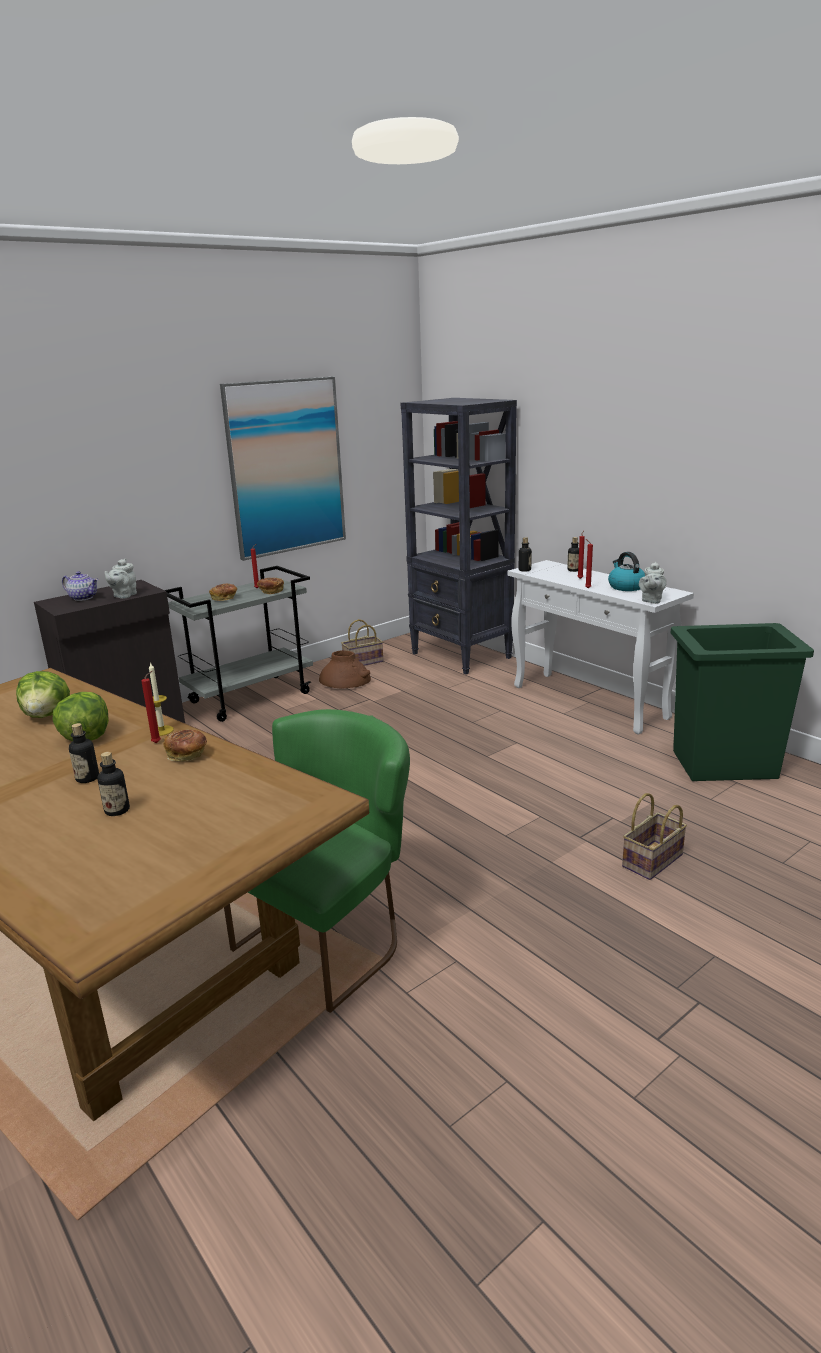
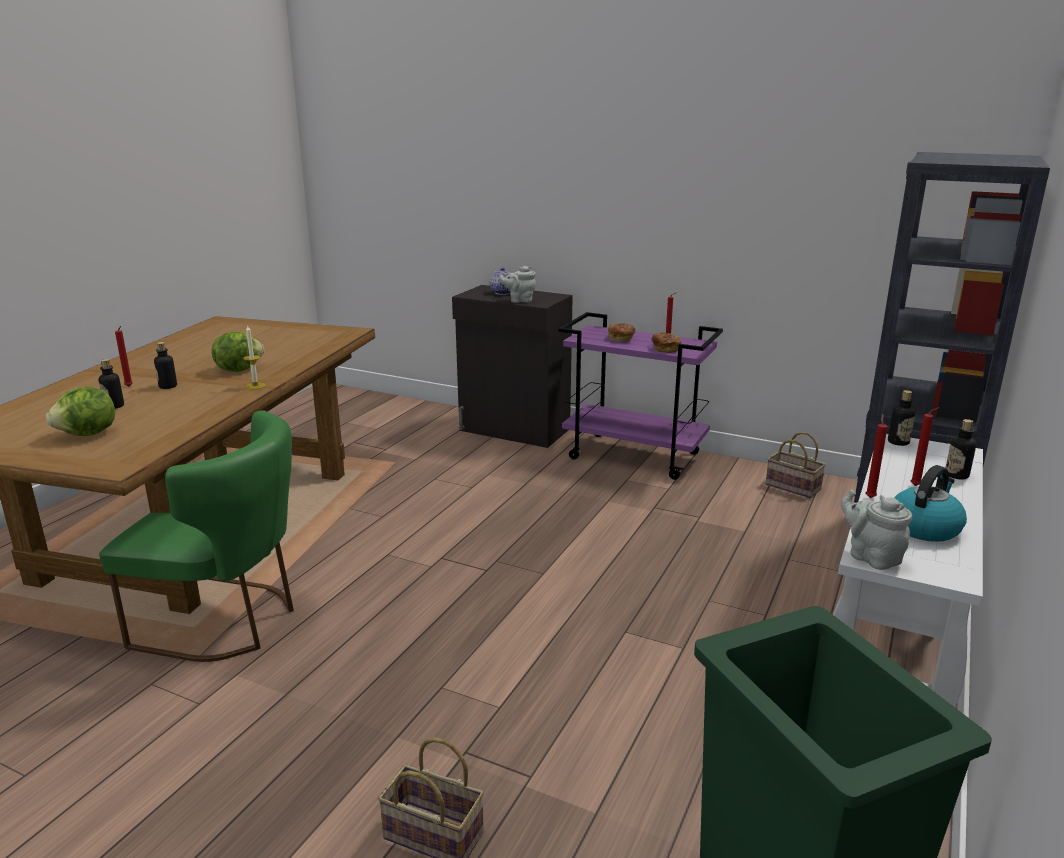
camera: 65 degrees right, 0 degrees up
(47, 715) = (279, 350): lettuce -> lettuce (88, 434)
(158, 742) = (232, 390): red candle -> red candle (129, 386)
(187, 755) = (209, 403): bread -> none
(251, 697) = (635, 456): grey cart -> purple cart
(286, 467) = (767, 216): picture -> none
(345, 680) = (729, 490): brown vase -> none
(651, 600) = (871, 557): grey teapot -> grey teapot turned 60 degrees clockwise

